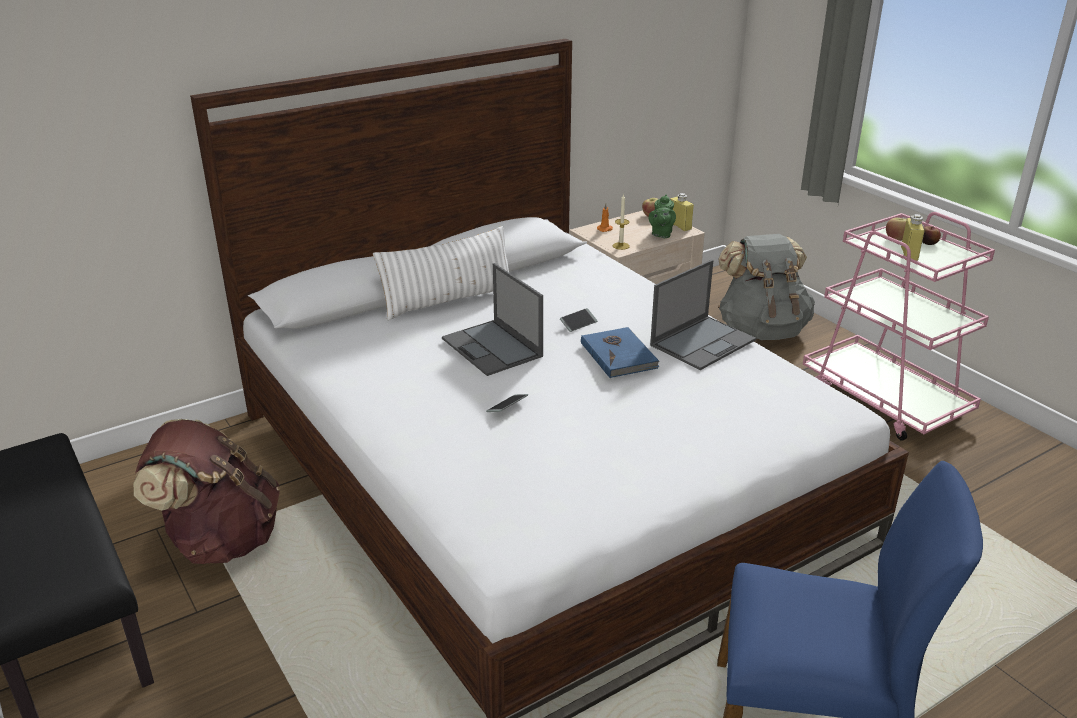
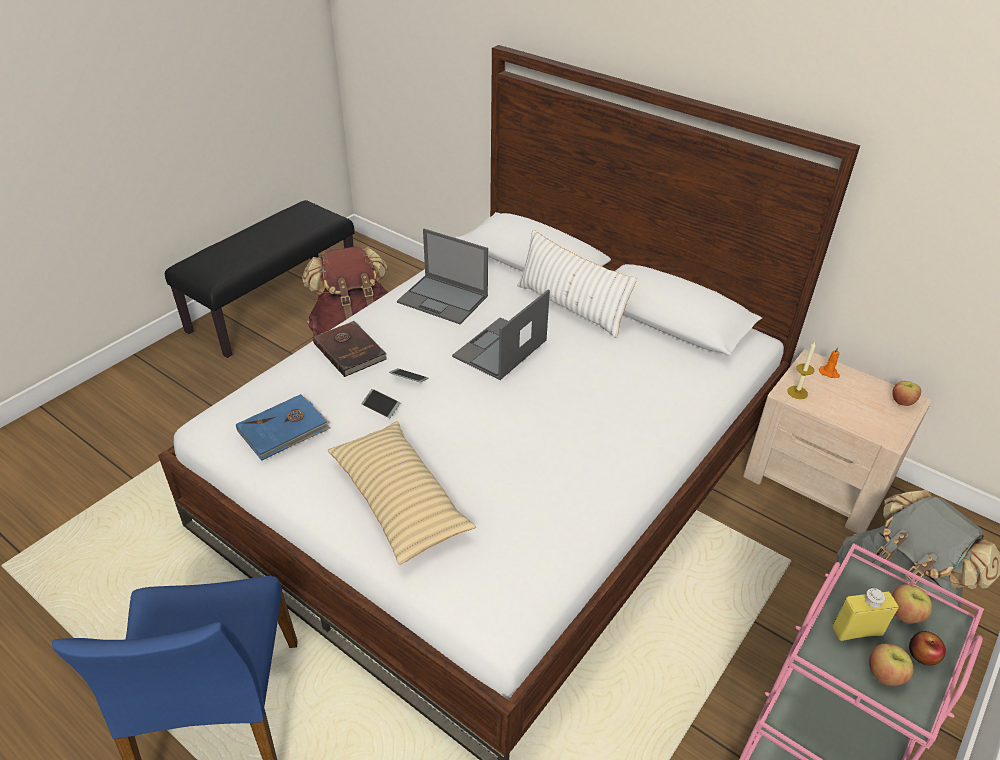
camera: 70 degrees right, 10 degrees up
(427, 439) = (350, 350): none -> brown book
(578, 323) = (575, 389): phone -> phone (381, 406)
(619, 355) = (528, 427): blue book -> blue book (284, 430)
(661, 234) = (858, 418): green teapot -> none
(679, 226) = (896, 430): yellow bottle -> none
(690, 441) = (399, 500): none -> beige pillow
(703, 342) = (588, 483): laptop -> laptop (444, 299)
(942, 256) = (885, 674): none -> apple

